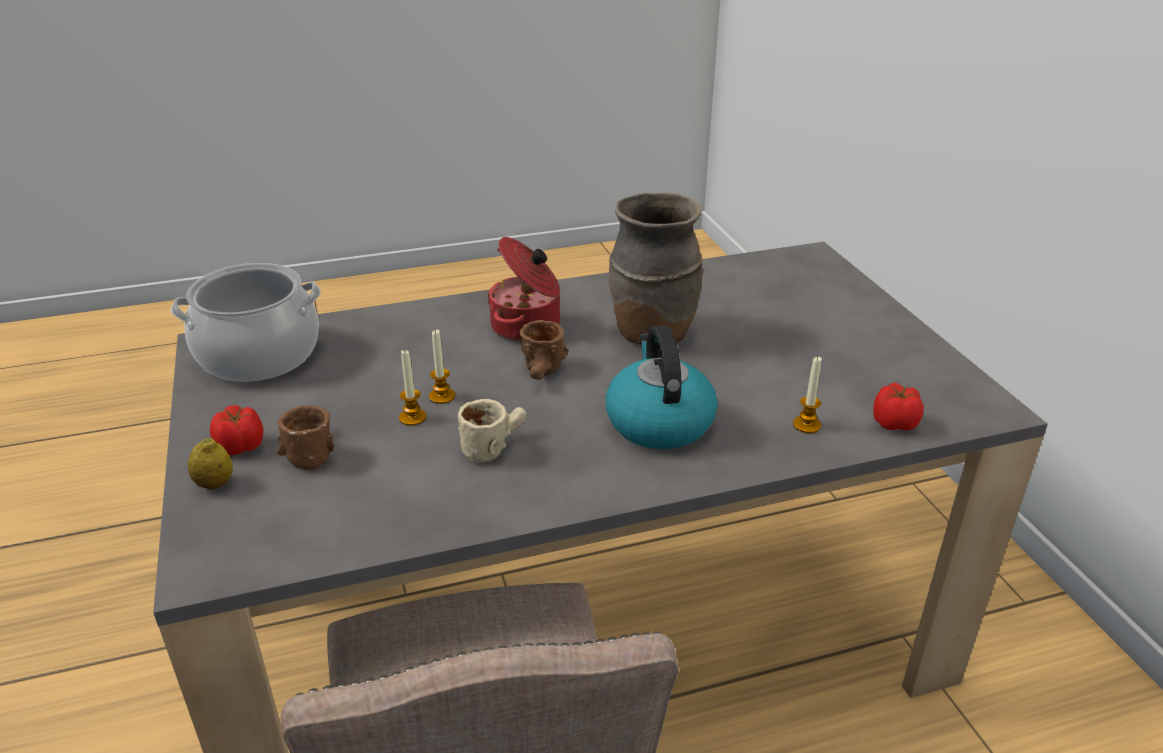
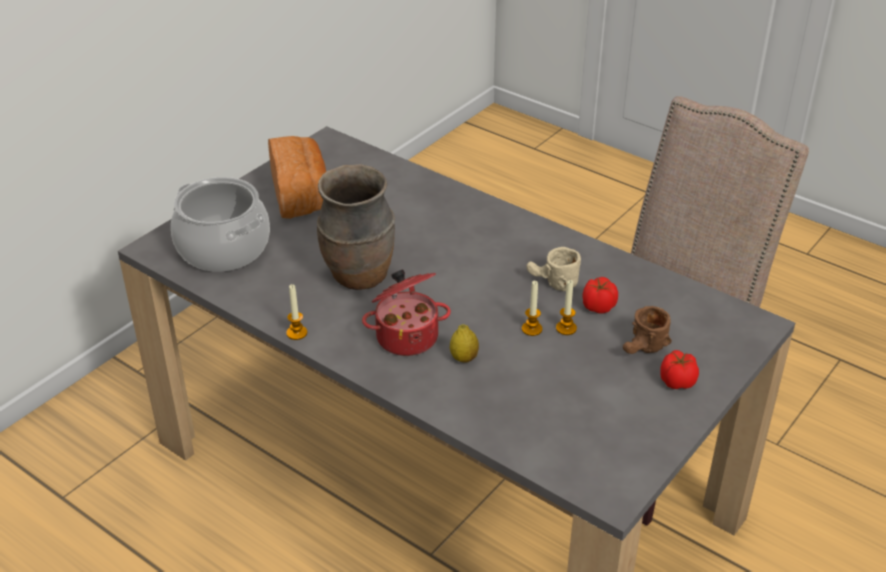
camera: 125 degrees left, 5 degrees up
(215, 484) = (713, 367): lemon -> lemon (464, 358)
(258, 355) = (592, 452): cooking pot -> cooking pot (224, 248)
(543, 374) = (459, 300): brown mug -> none
(658, 421) = (461, 237): kettle -> none
(806, 425) = (408, 190): candle -> candle (296, 333)
(855, 350) = (301, 194): none -> bread
(894, 423) = (375, 165): tomato -> tomato (597, 307)

